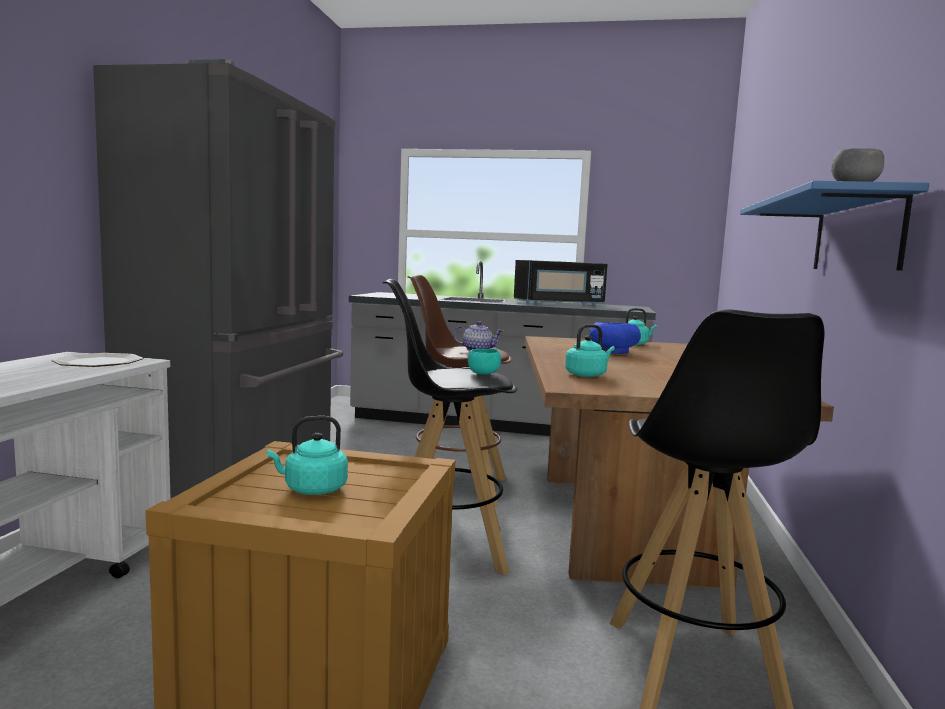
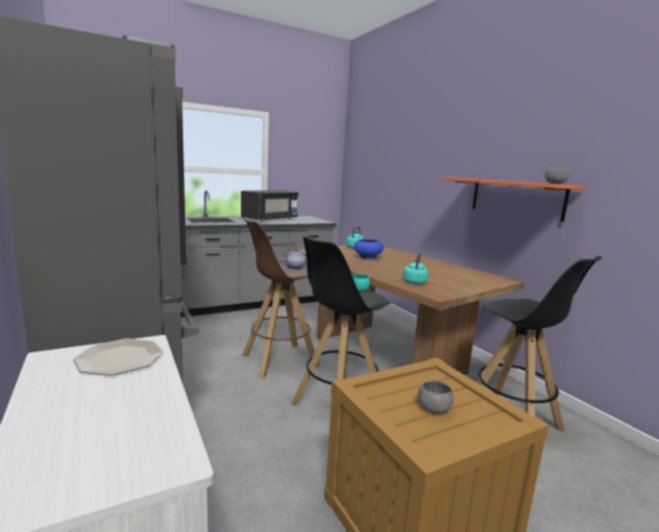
camera: 40 degrees left, 5 degrees up
(312, 489) = (433, 409): turquoise kettle -> grey bowl
(856, 235) = (516, 198): blue shelf -> orange shelf

